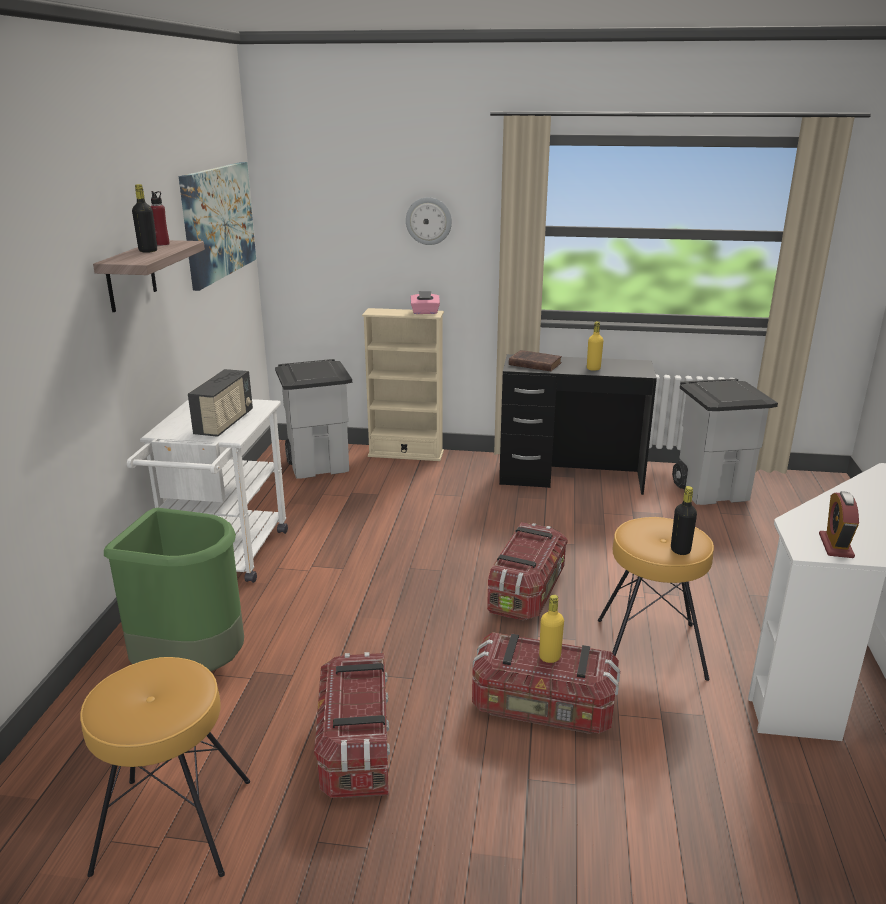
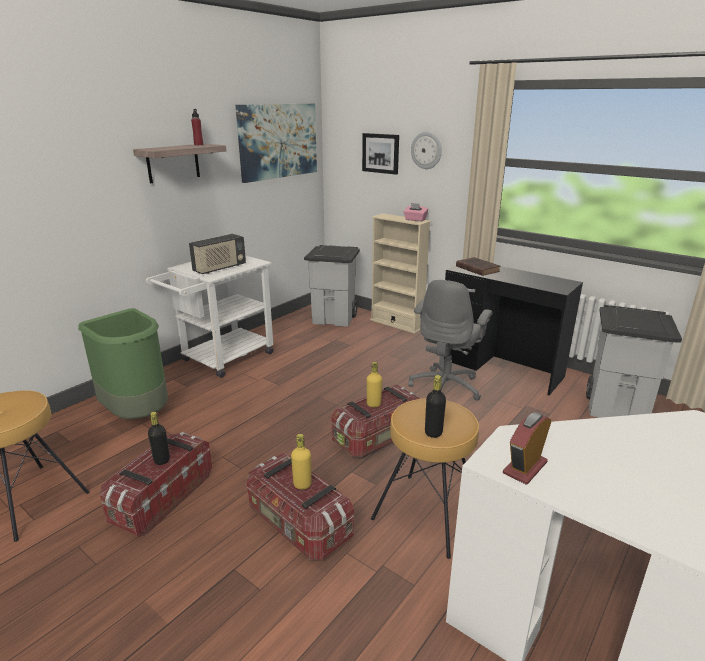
camera: 30 degrees right, 0 degrees up
(148, 251) = (179, 146): black bottle -> black bottle (162, 460)
(357, 227) = (381, 153): none -> picture
(538, 514) = (446, 387): none -> grey office chair
(593, 368) = (520, 279): yellow bottle -> yellow bottle (373, 404)

